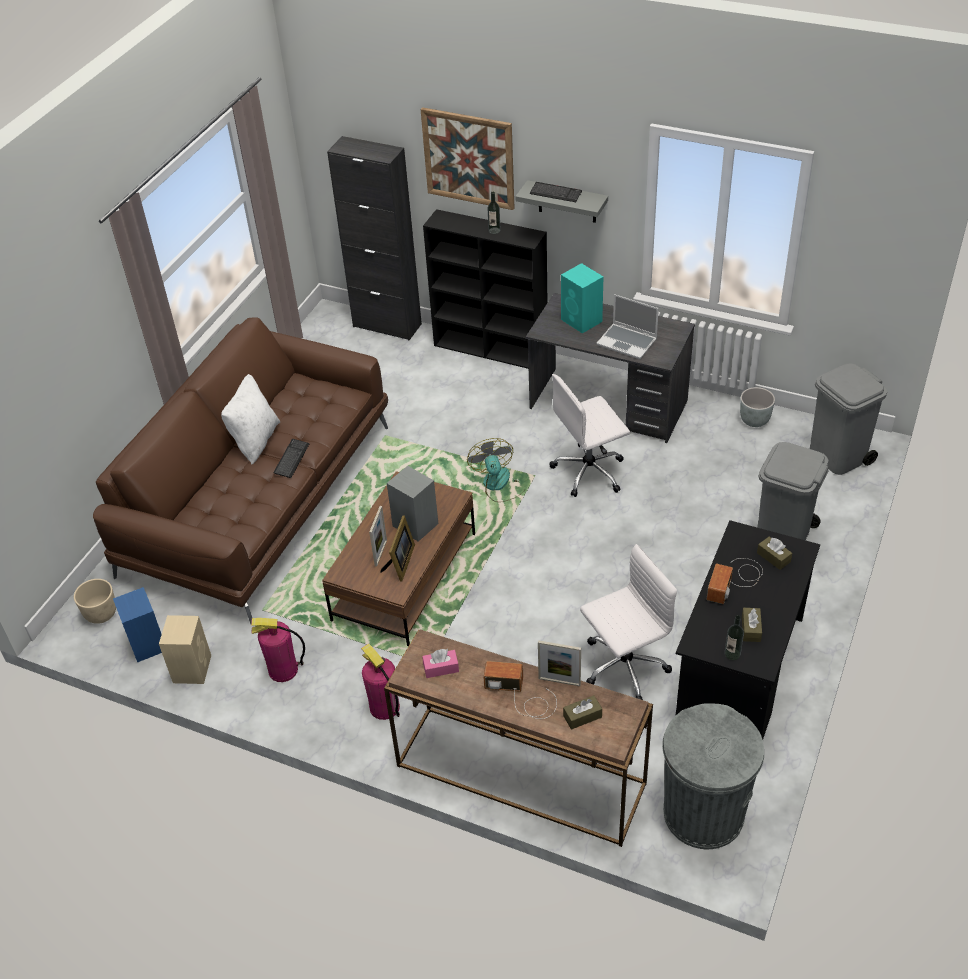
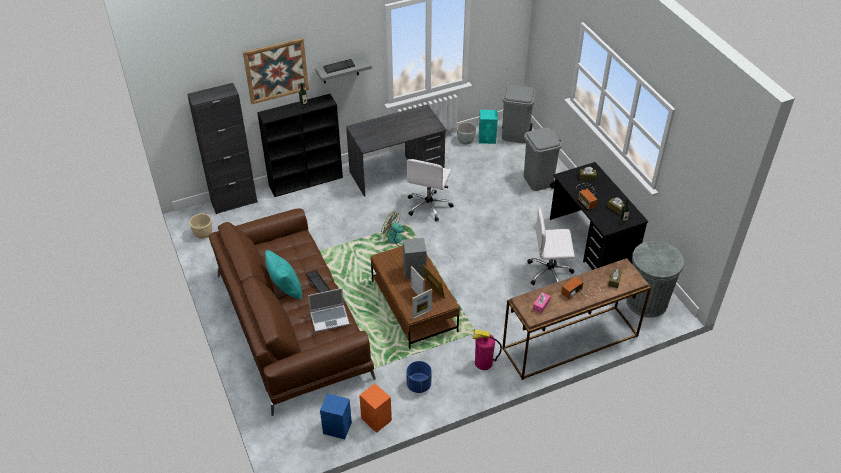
camera: 50 degrees left, 0 degrees up
(101, 614) = (291, 435): beige planter -> beige planter (203, 234)
(192, 668) = (375, 419): beige speaker -> orange speaker
(255, 441) = (285, 288): white pillow -> turquoise pillow
(283, 670) = (419, 385): fire extinguisher -> blue planter
(559, 681) = (588, 275): picture frame -> picture frame (422, 314)
(582, 321) = (378, 131): turquoise speaker -> turquoise speaker (487, 138)
(623, 667) = (550, 273): white office chair -> white office chair turned 105 degrees counterclockwise
(628, 342) = (411, 128): laptop -> laptop (330, 318)

